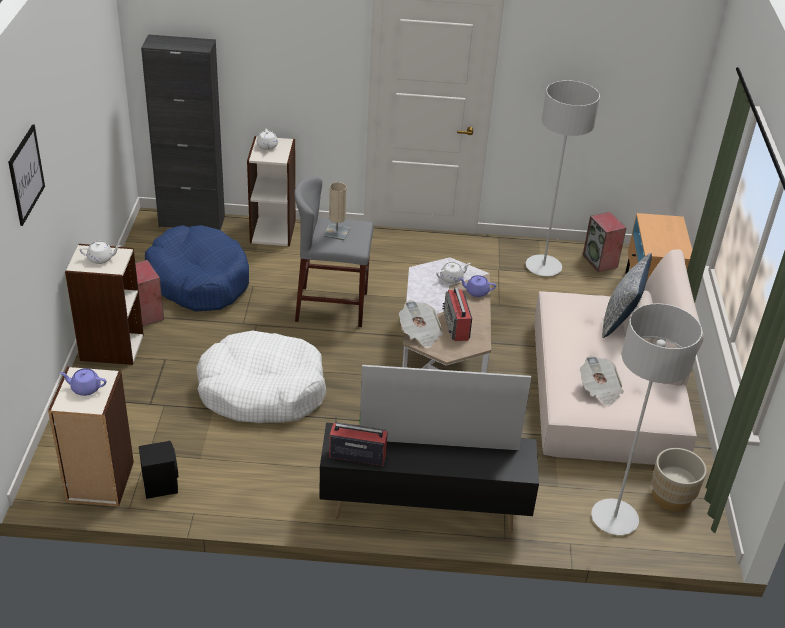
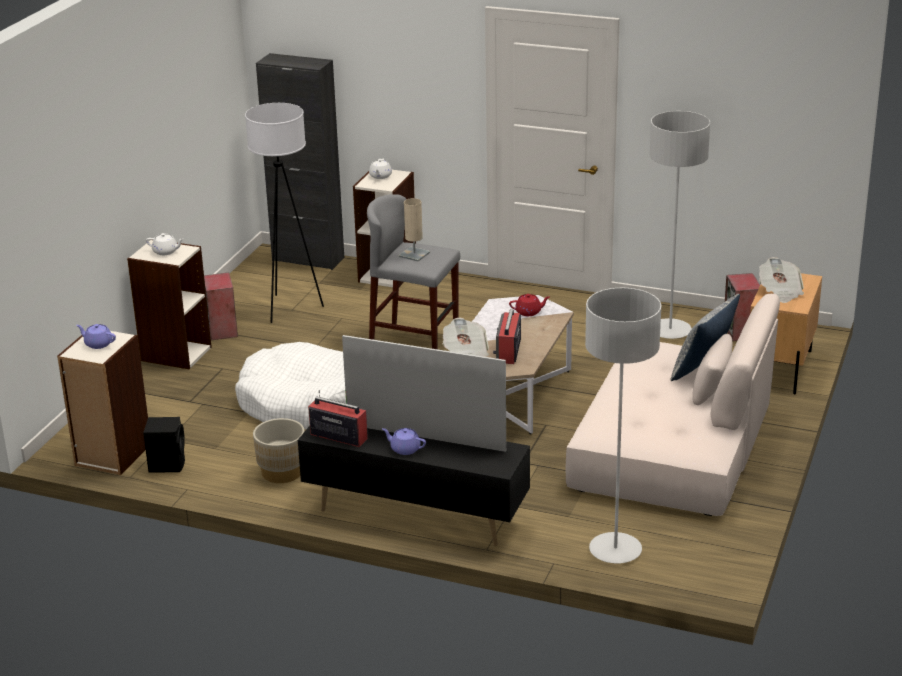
camera: 20 degrees right, 10 degrees down
(26, 174) = (84, 145): picture -> none
(199, 280) = (289, 308): blue dog bed -> white floor lamp
(452, 278) = (529, 312): white teapot -> red teapot
(476, 292) = (548, 325): purple teapot -> purple teapot (404, 449)
(599, 390) = (638, 423): newspaper -> newspaper (780, 292)
(671, 497) = (691, 541): beige planter -> beige planter (282, 472)

